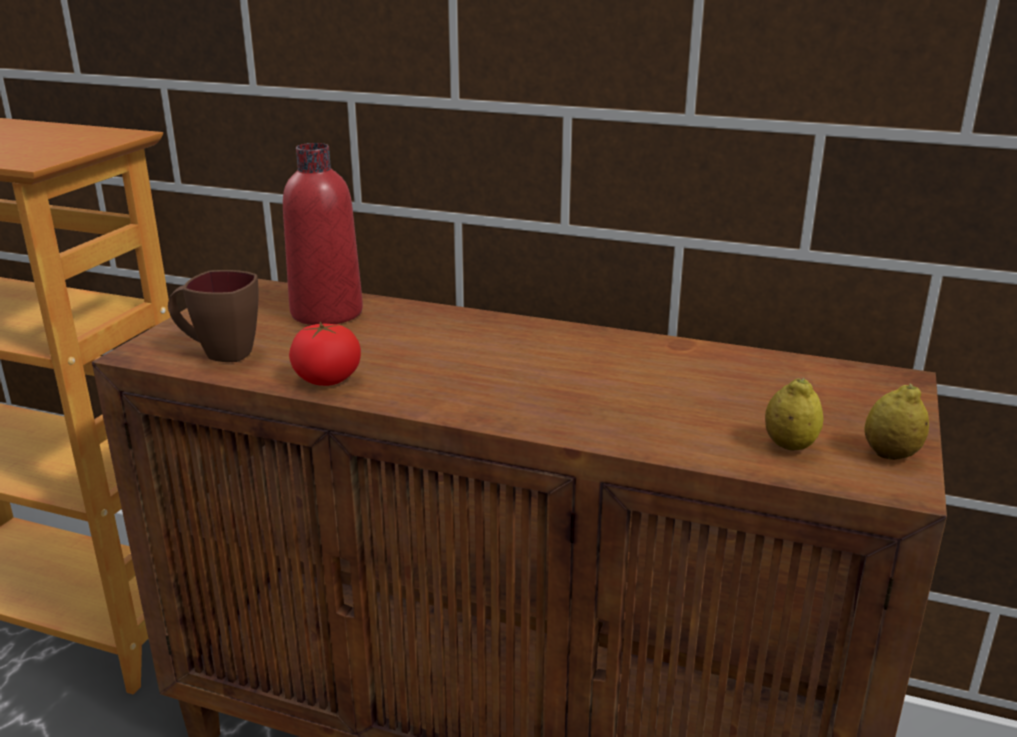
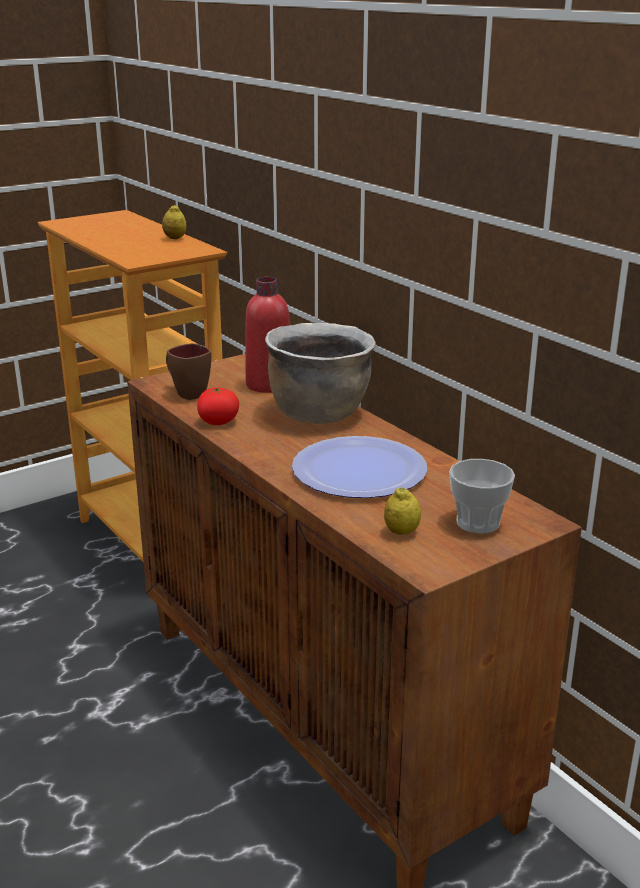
camera: 35 degrees right, 0 degrees up
(449, 330) = (319, 413): none -> brown cooking pot
(614, 386) = (359, 471): none -> plate
(843, 404) = (478, 522): none -> cup
(890, 455) = (452, 556): lemon -> lemon (175, 238)

